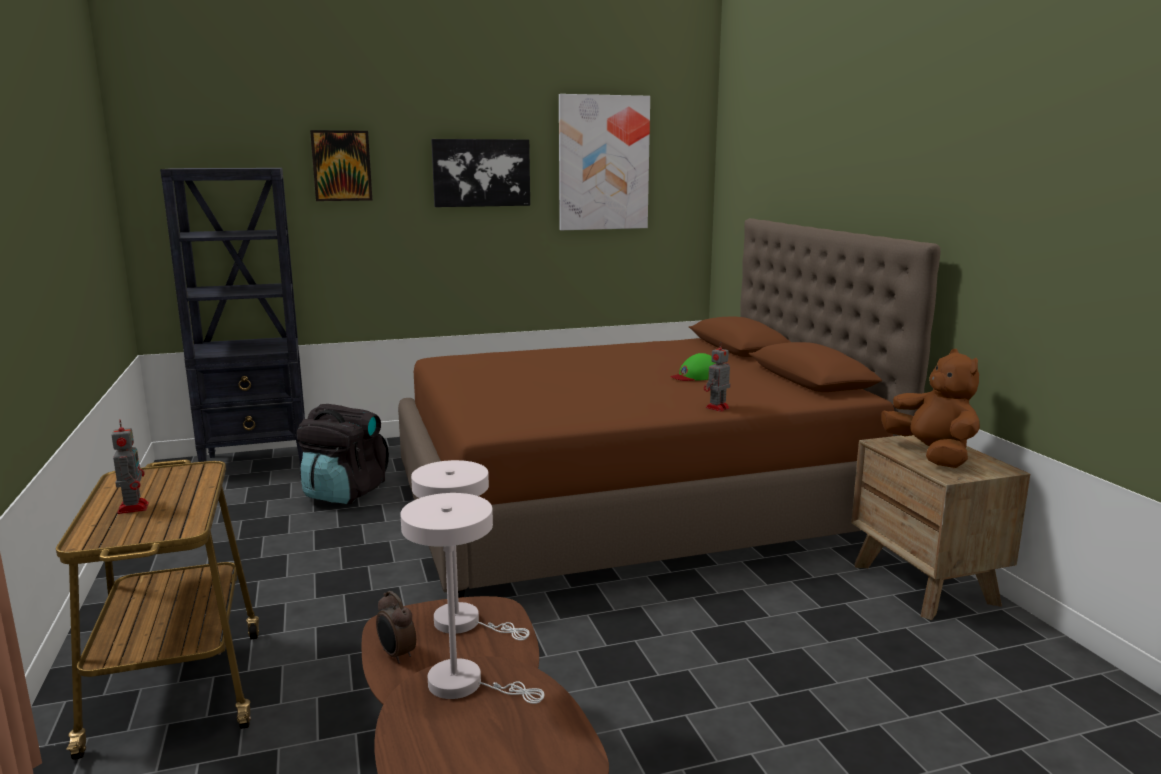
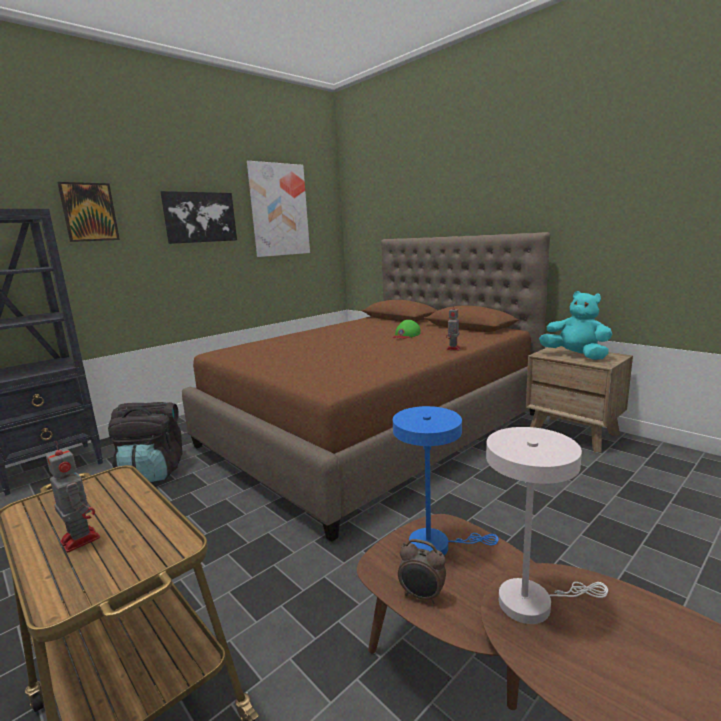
camera: 25 degrees left, 0 degrees up
(464, 623) = (436, 545): white table lamp -> blue table lamp
(931, 455) = (576, 356): brown plush toy -> turquoise plush toy

